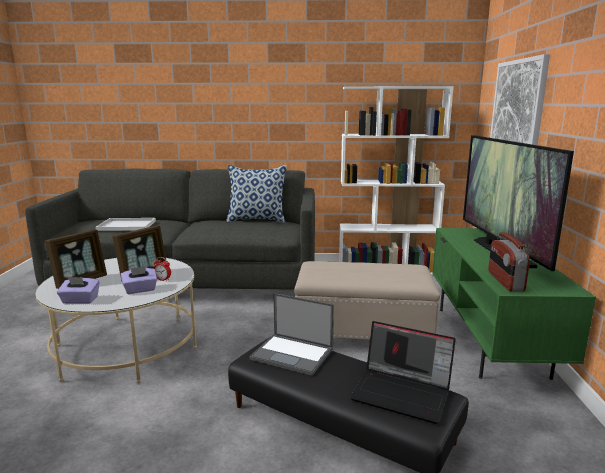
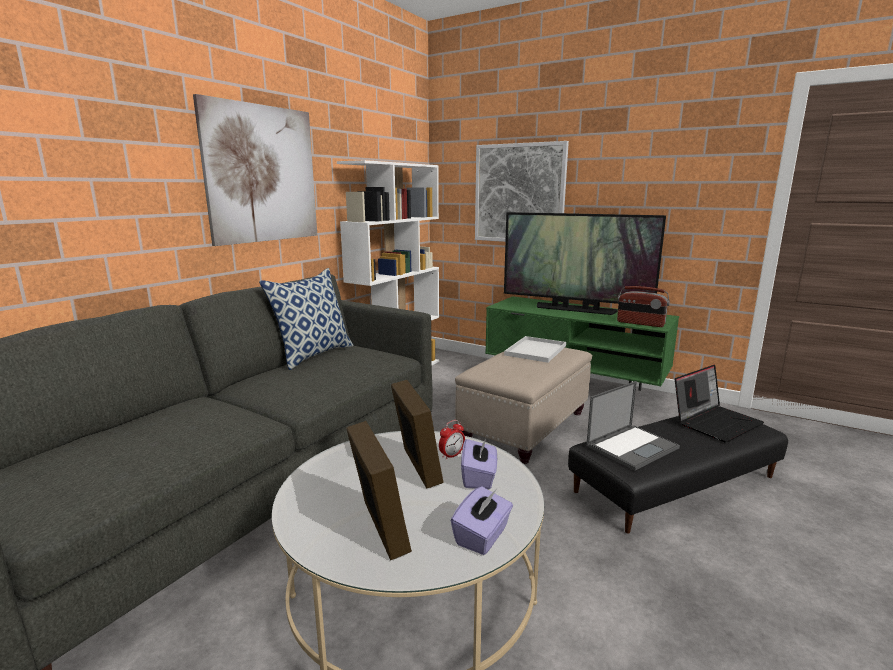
camera: 60 degrees left, 0 degrees up
(128, 225) = (164, 434): white tray -> white tray (535, 350)
(276, 98) = (262, 174): none -> picture

